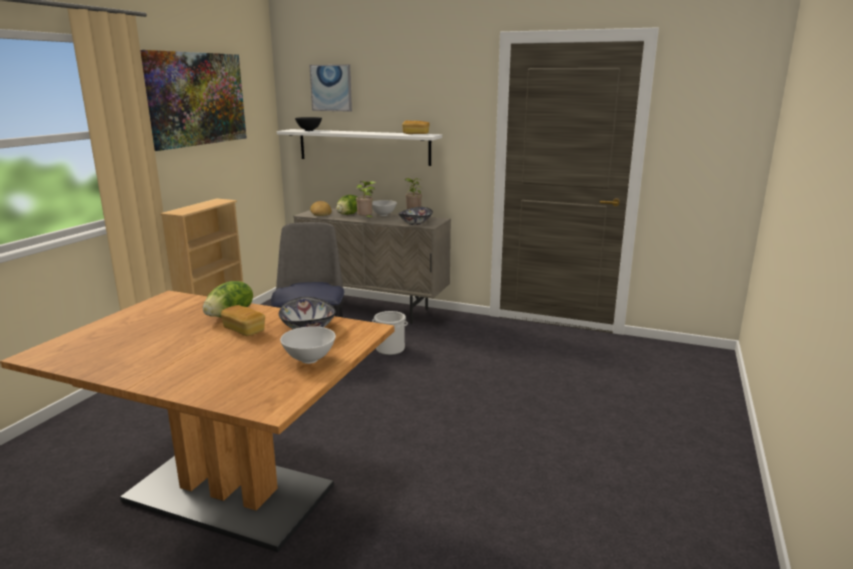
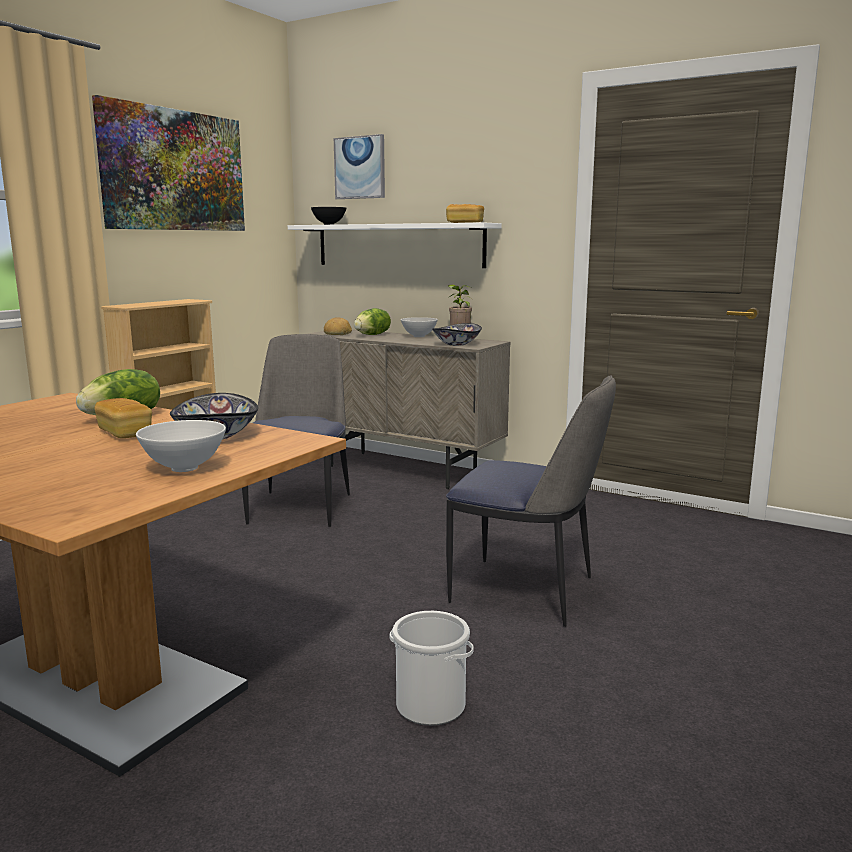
camera: 10 degrees right, 5 degrees down
(366, 220) = (391, 340): potted plant -> none
(390, 349) = (406, 516): bucket -> bucket (431, 705)
(488, 400) = (526, 591): none -> chair

